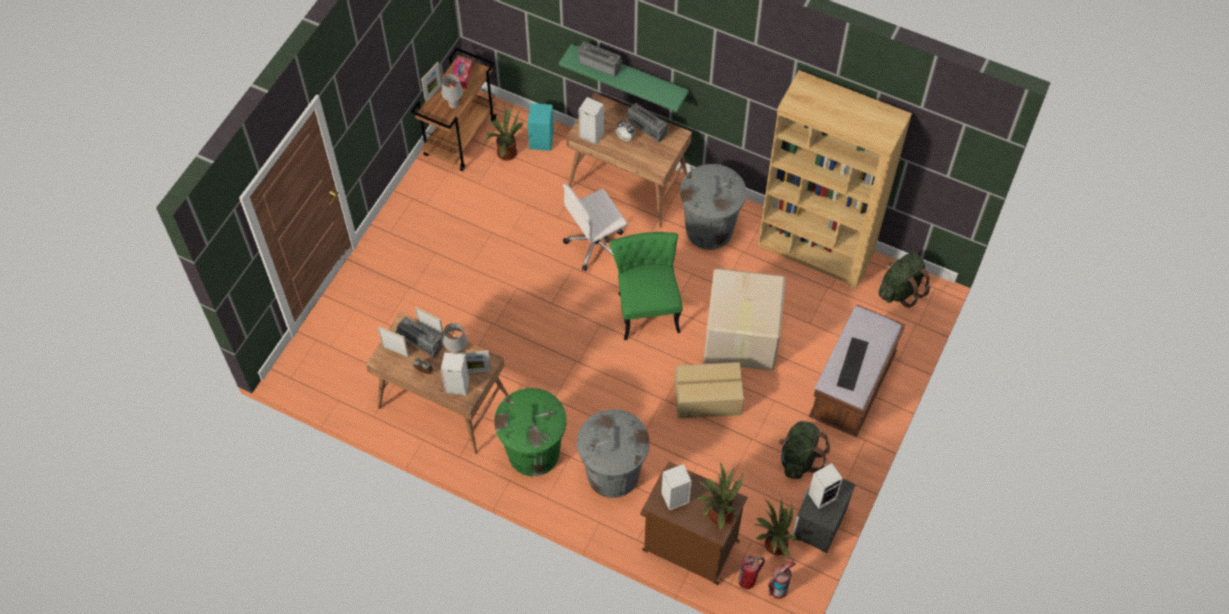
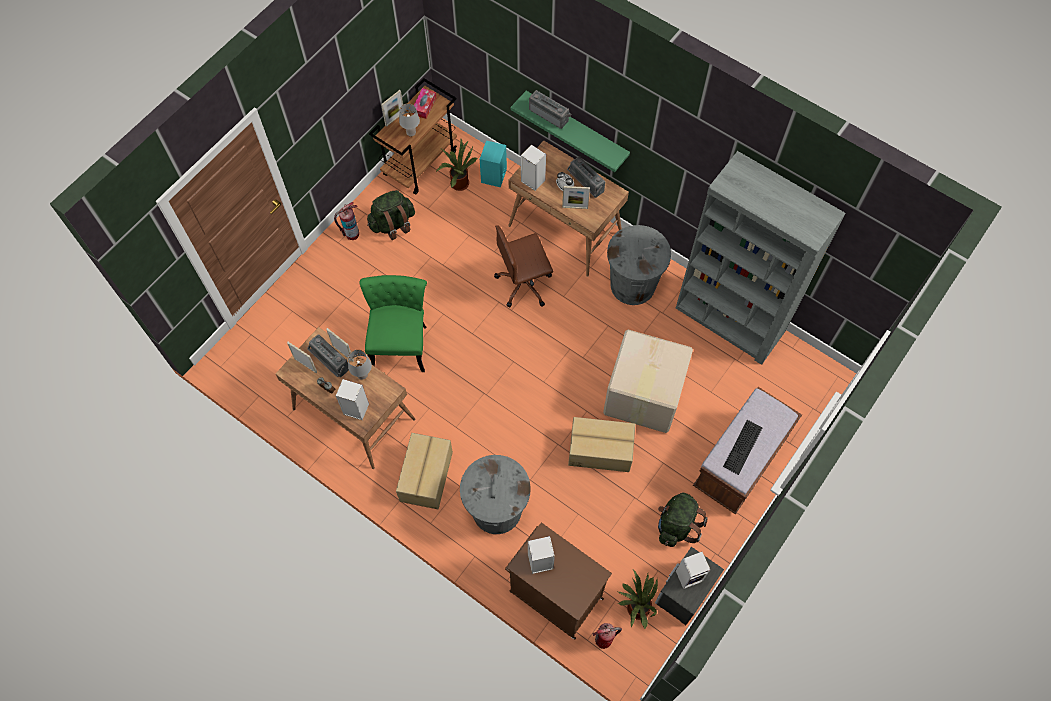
camera: 10 degrees right, 5 degrees up
(476, 371) = (377, 398): picture frame -> picture frame (575, 207)
(534, 452) = (427, 476): green trash can -> cardboard box
(596, 245) = (524, 284): white office chair -> brown office chair
(646, 306) = (560, 350): green chair -> green chair (400, 341)
(718, 513) = (579, 585): potted plant -> none
(777, 590) = (631, 655): fire extinguisher -> fire extinguisher (352, 234)
(815, 250) = (730, 320): brown bookcase -> grey bookcase
(900, 290) = (804, 373): green backpack -> green backpack (393, 224)

